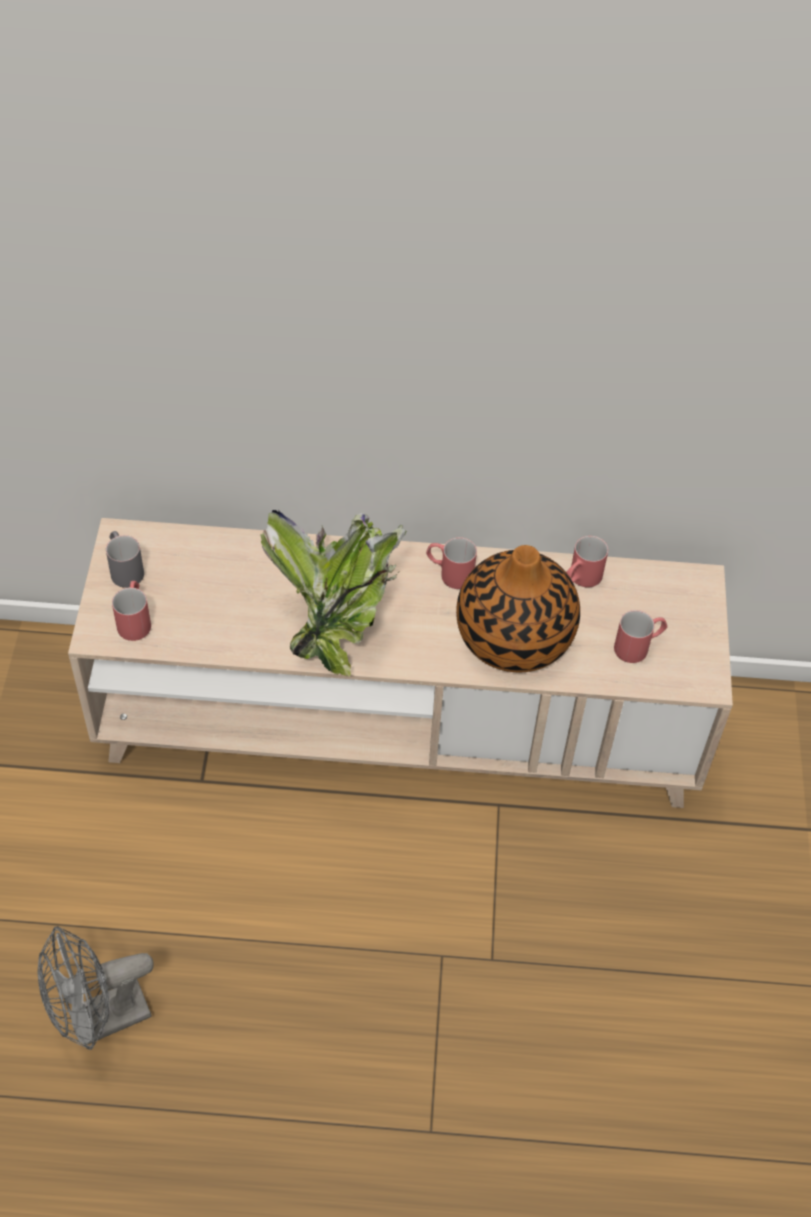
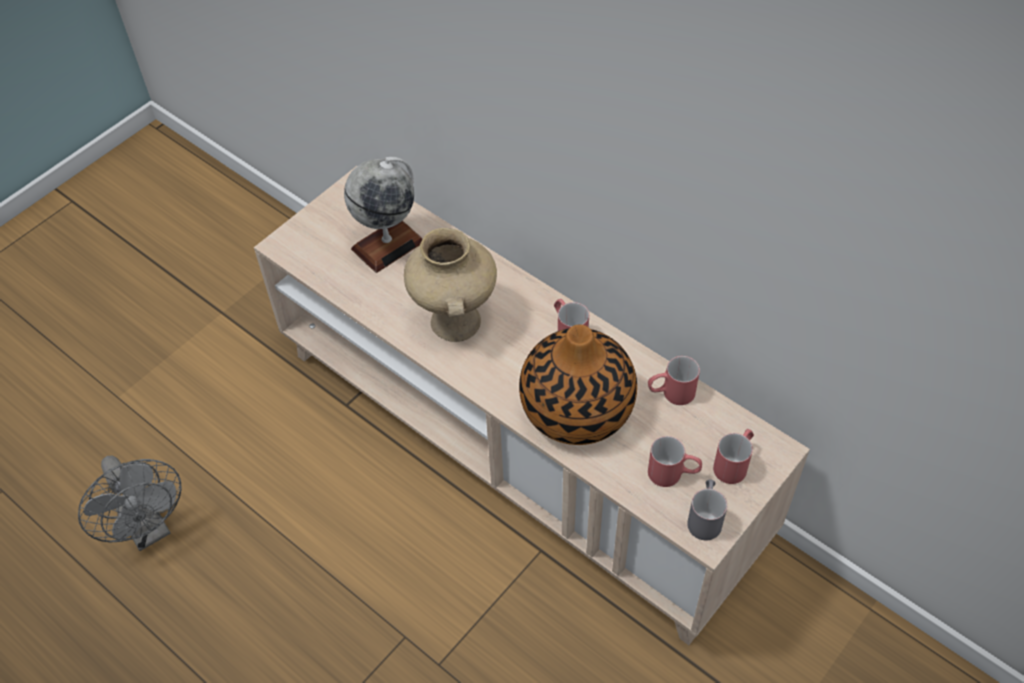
camera: 40 degrees right, 0 degrees up
(100, 1020) = (149, 529): grey fan -> grey fan turned 135 degrees counterclockwise
(124, 568) = (340, 208): grey mug -> grey mug (705, 516)
(135, 619) = (315, 247): red mug -> red mug (734, 463)
(207, 579) = (388, 245): none -> globe
(336, 617) = (454, 320): potted plant -> beige vase

